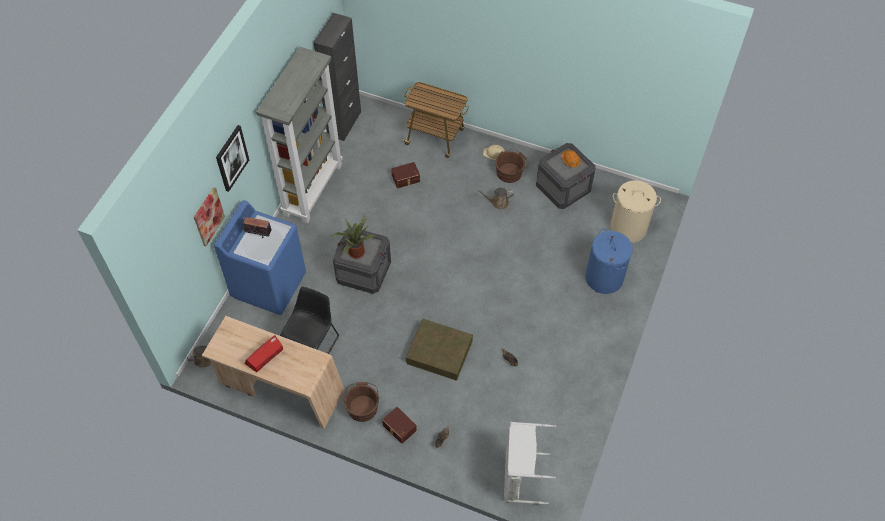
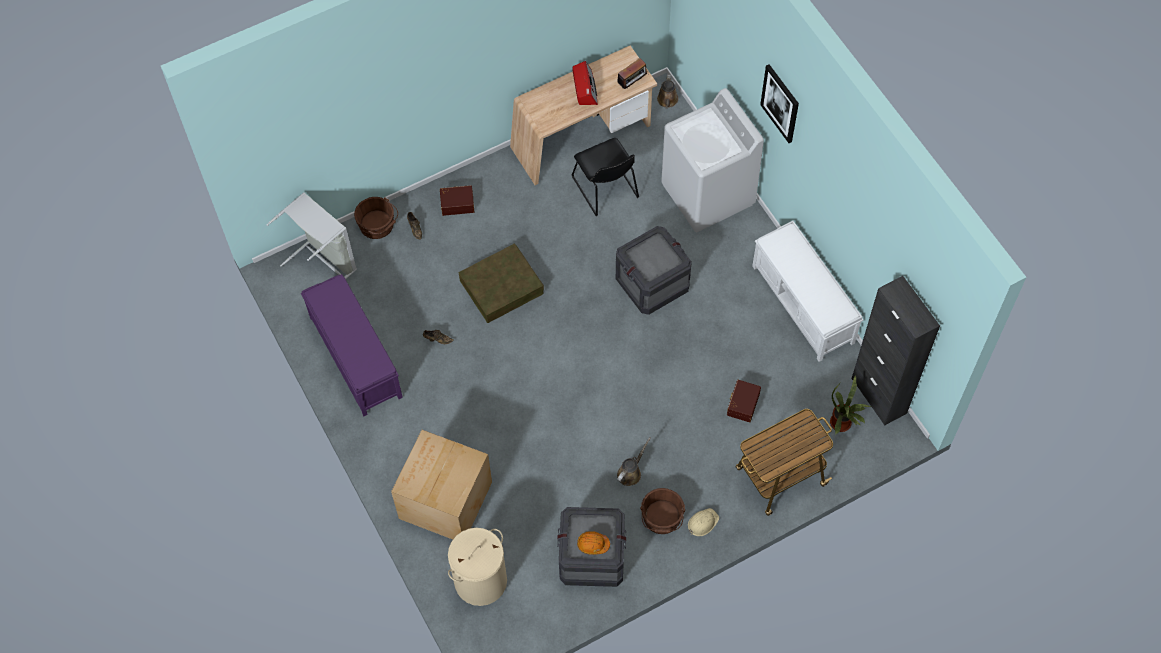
camera: 130 degrees right, 5 degrees up
(208, 216) = (741, 72): picture -> none
(259, 234) = (715, 139): radio -> radio (632, 83)
(269, 284) = (708, 195): blue washing machine -> white washing machine
(312, 189) = (803, 305): grey bookcase -> white bench
(356, 251) = (655, 251): potted plant -> potted plant (842, 423)
(362, 406) = (505, 189): brown bucket -> brown bucket (378, 226)
(566, 399) = (355, 356): none -> purple bench
(604, 278) = (444, 501): blue laundry basket -> cardboard box

